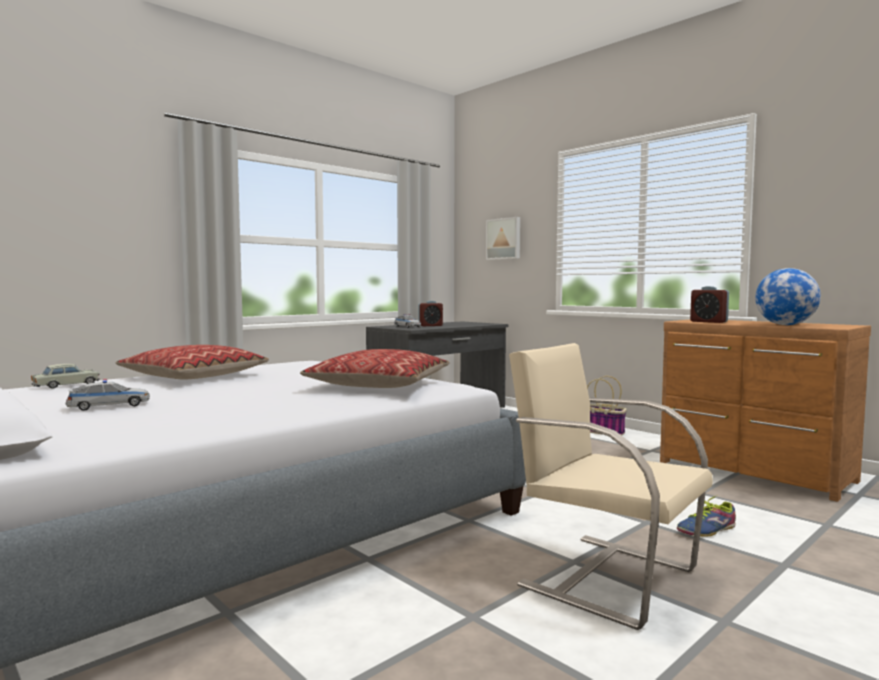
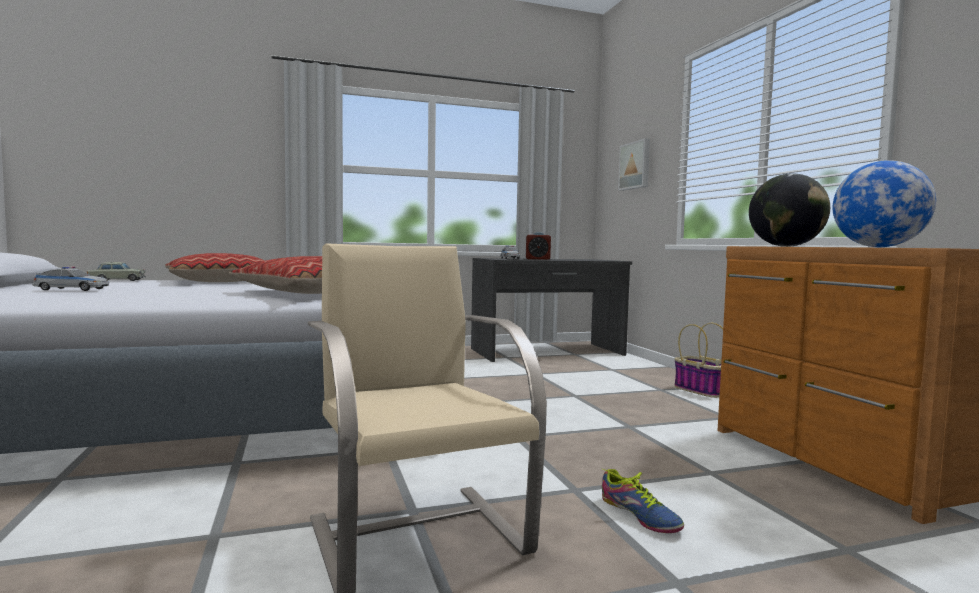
camera: 25 degrees right, 0 degrees up
(707, 530) = (640, 515): shoe -> shoe turned 120 degrees counterclockwise
(708, 322) = (785, 246): alarm clock -> globe

